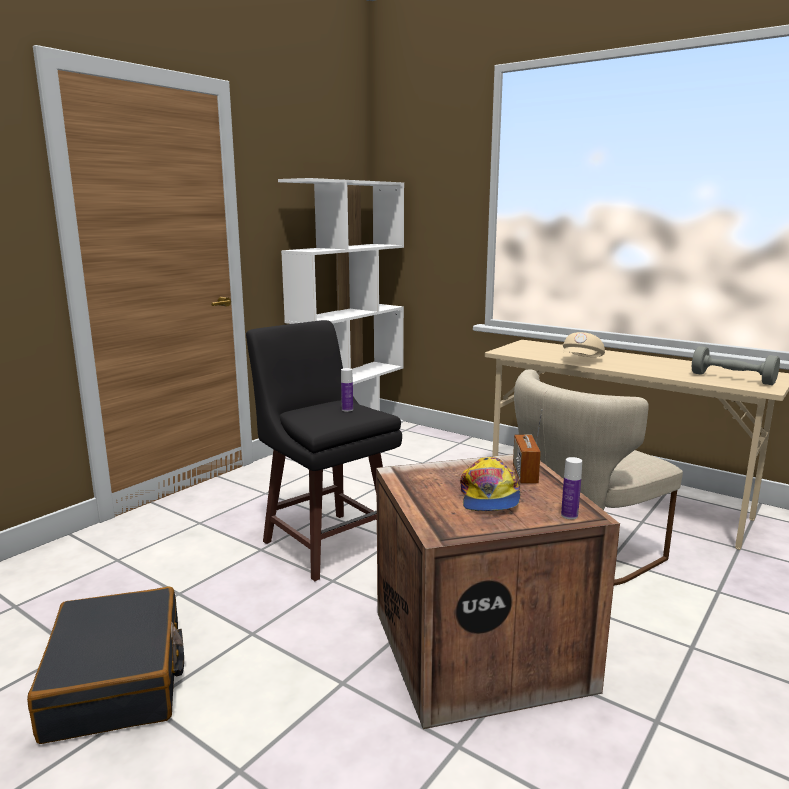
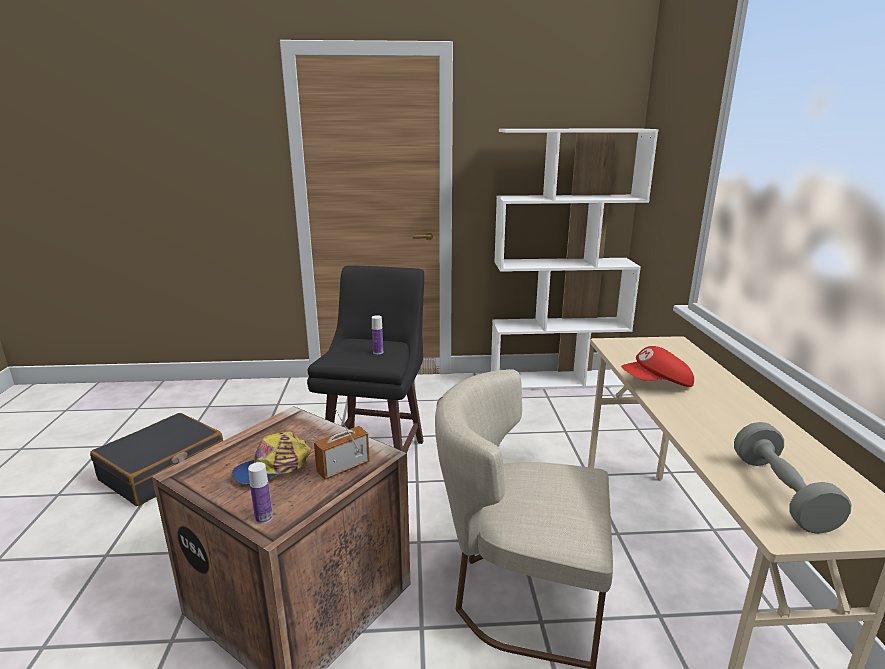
camera: 50 degrees right, 5 degrees up
(582, 361) = (657, 384): beige cap -> red cap

